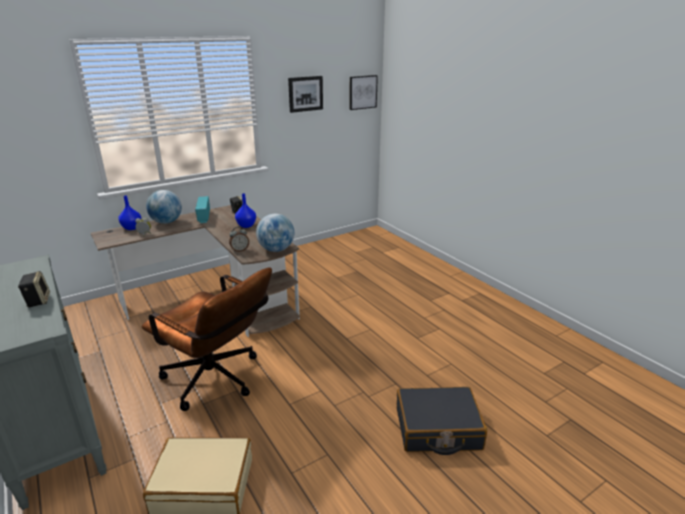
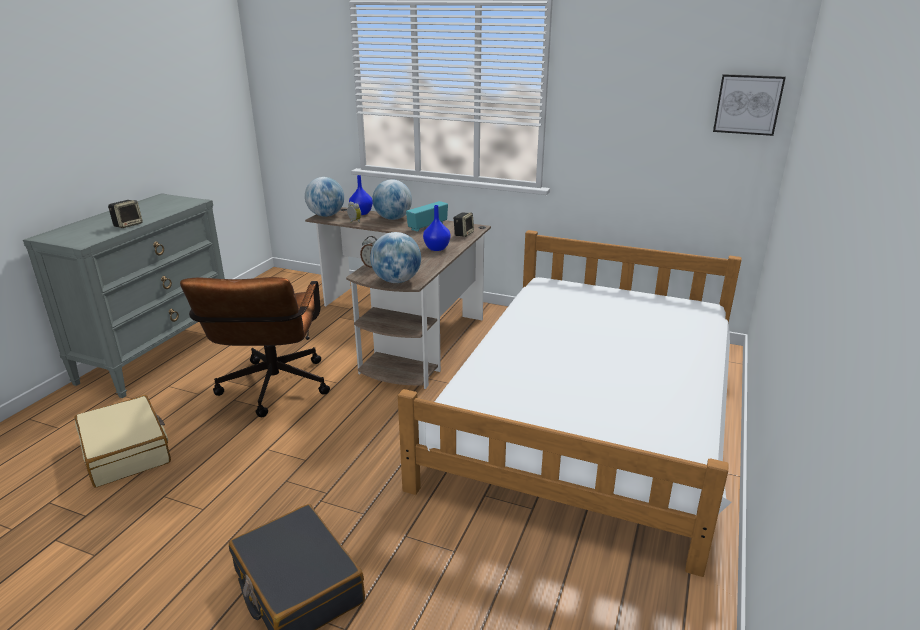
camera: 55 degrees right, 0 degrees up
(108, 239) = (326, 215): none -> globe
(305, 93) = (630, 92): picture -> none
(382, 282) = (588, 412): none -> white bed

